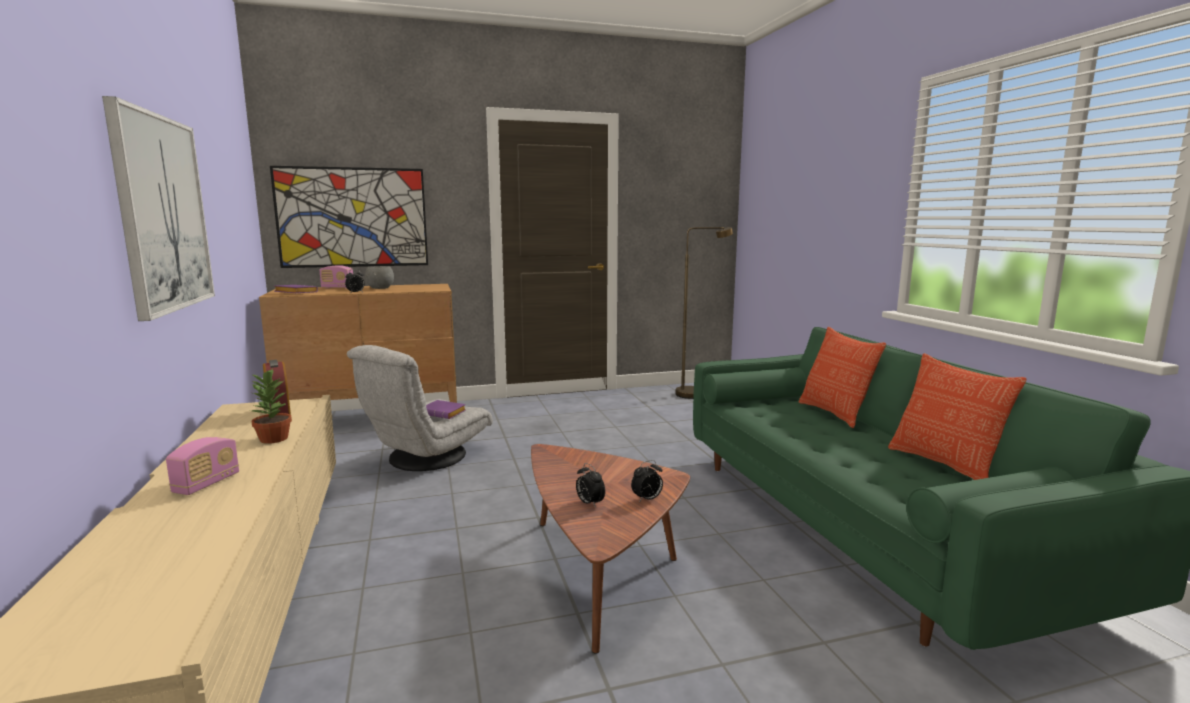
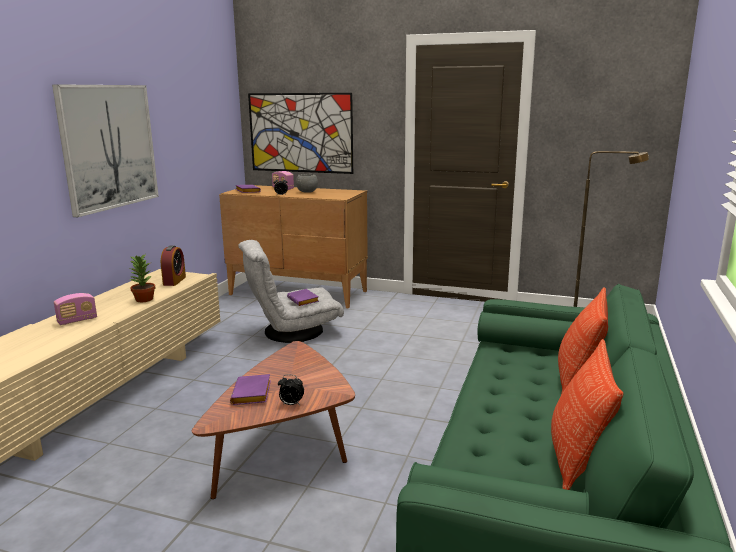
camera: 35 degrees right, 5 degrees up
(589, 503) = (253, 394): alarm clock -> purple book

